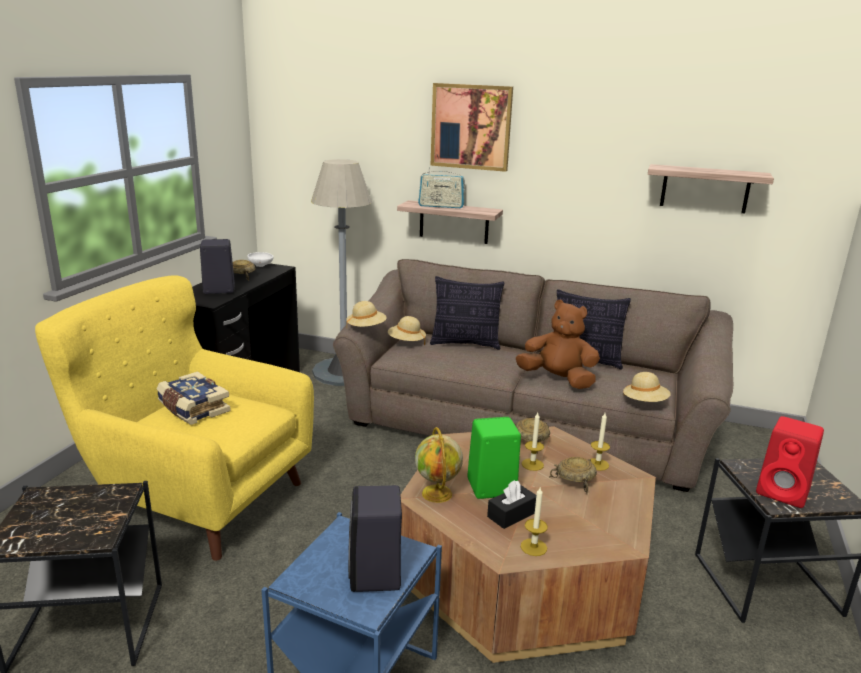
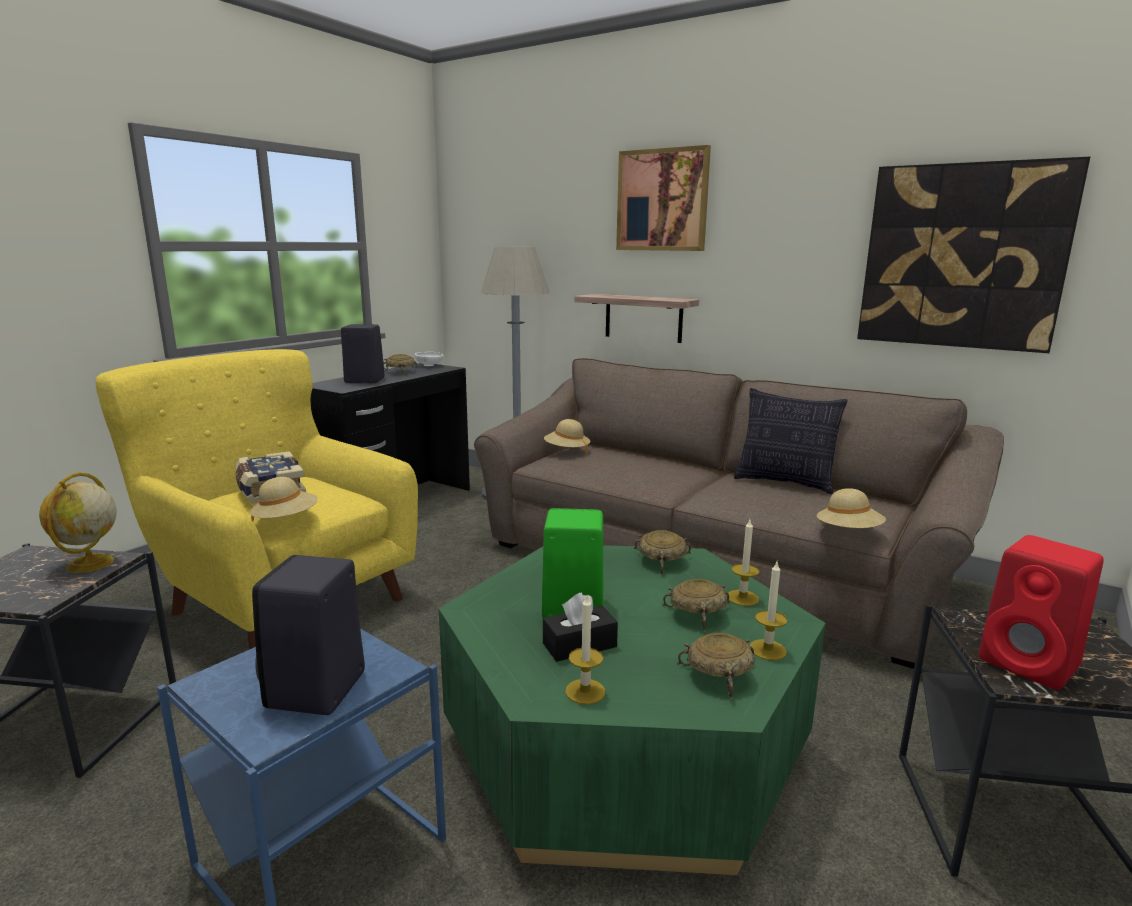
camera: 15 degrees right, 5 degrees down
(366, 328) = (514, 428): beige hat -> beige hat (286, 520)
(437, 494) = (494, 608): globe -> globe (90, 564)
(441, 206) = (625, 296): radio -> none
(465, 343) = (638, 456): pillow -> none
(523, 573) = (624, 743): brown coffee table -> green coffee table
(532, 464) = (647, 588): candle -> candle (767, 649)
(557, 380) = (736, 499): brown plush toy -> none
(610, 524) = (721, 676): none -> beige bowl
(705, 189) = (962, 257): shelf -> picture

